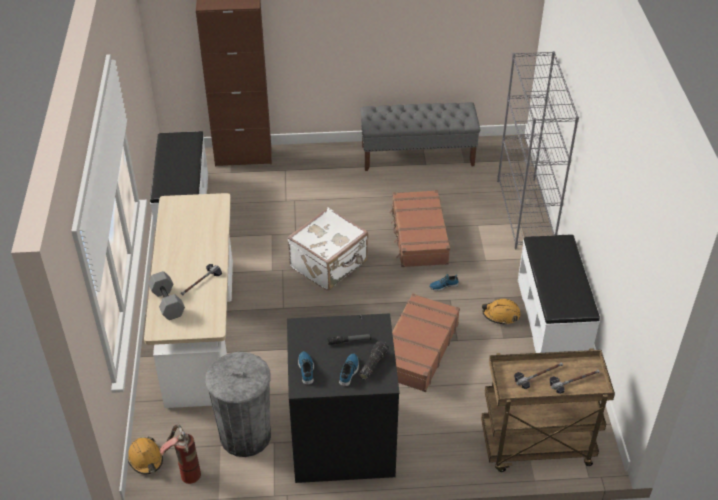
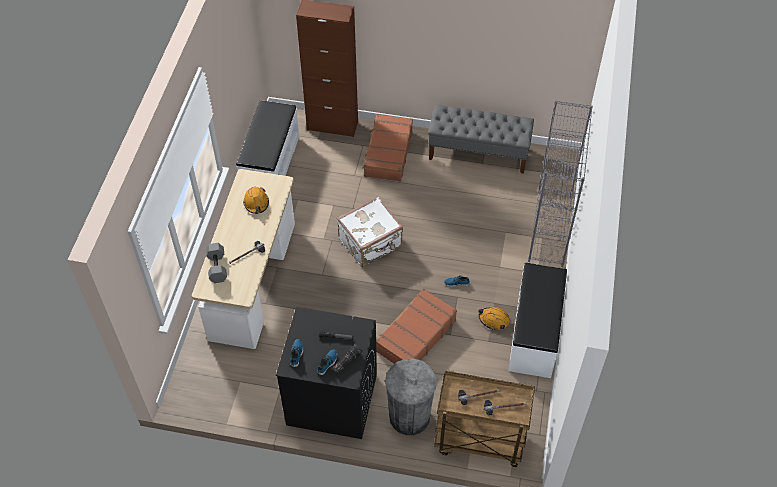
camera: 15 degrees right, 10 degrees up
(146, 459) = (183, 379): orange hard hat -> orange hard hat (256, 203)
(184, 471) = (208, 396): fire extinguisher -> none
(245, 435) = (261, 378): grey trash can -> grey trash can (409, 416)
(418, 236) = (452, 232): brown suitcase -> brown suitcase (387, 153)

